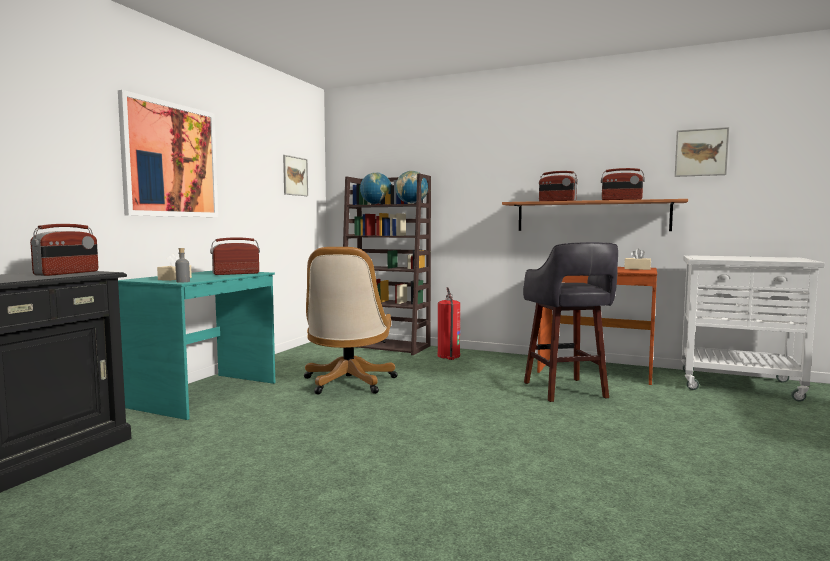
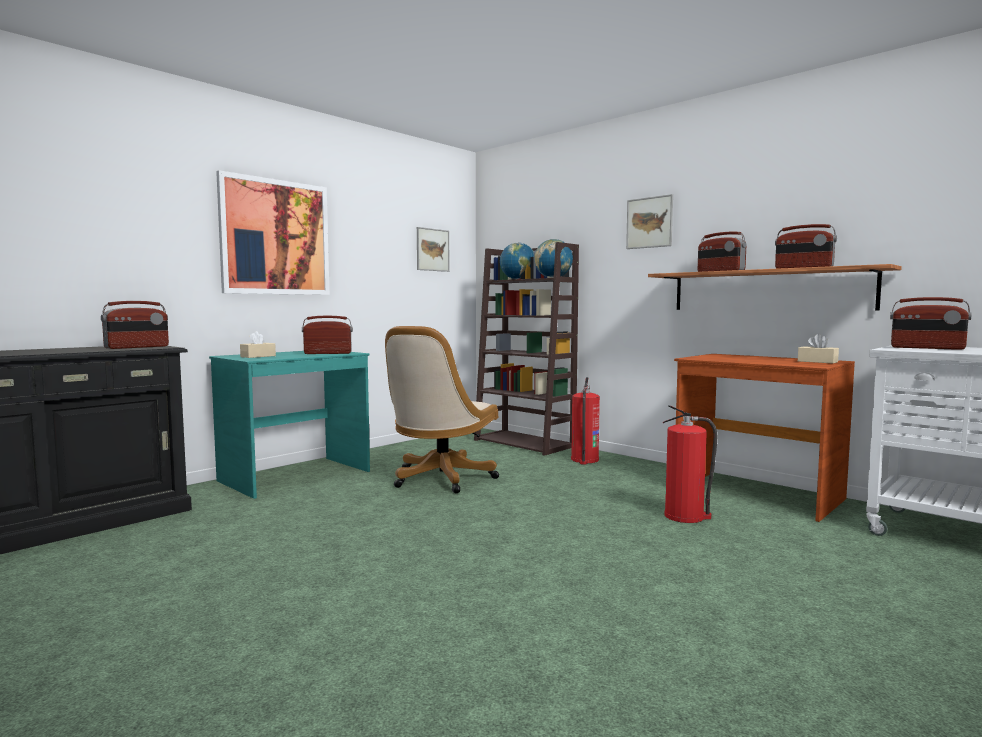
camera: 20 degrees right, 0 degrees up
(183, 281) = (254, 359): grey bottle -> none
(566, 391) = (685, 516): grey stool -> fire extinguisher
(701, 152) = (925, 197): picture -> picture (649, 222)
(714, 257) = (927, 348): none -> radio

